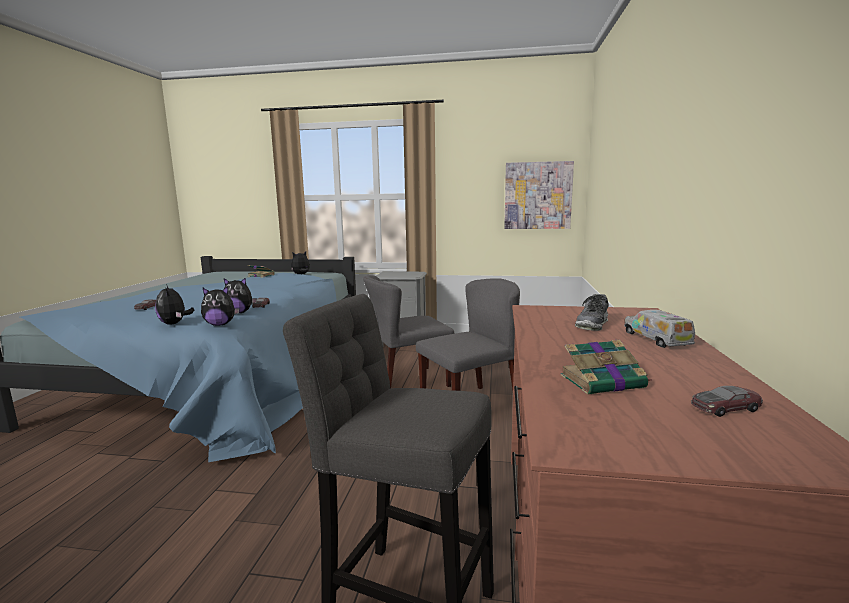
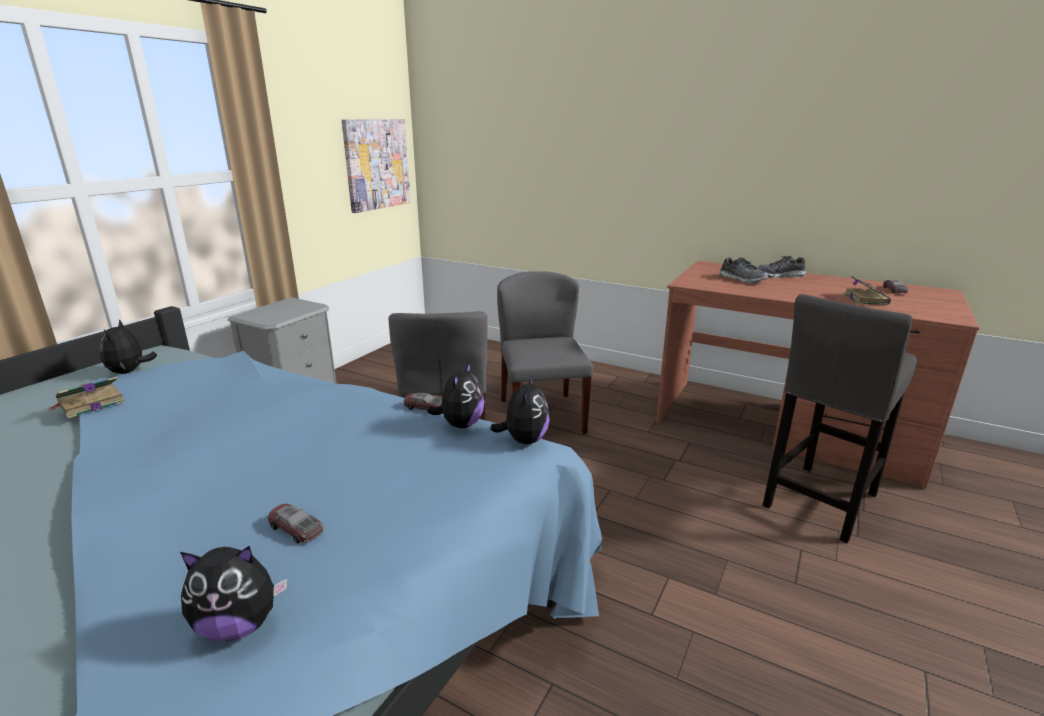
camera: 70 degrees left, 10 degrees up
(174, 323) = (489, 480): plush toy -> plush toy (239, 625)
(656, 339) = (780, 276): toy truck -> shoe

